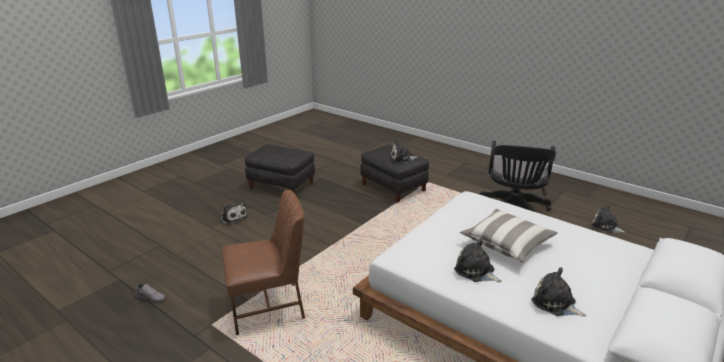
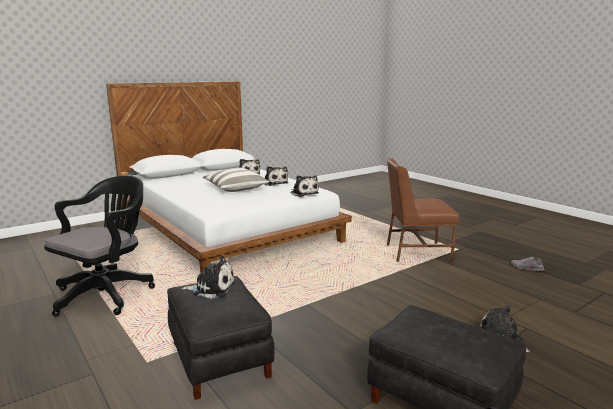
camera: 165 degrees left, 10 degrees down
(606, 227) = (46, 268): plush toy -> plush toy (303, 193)

